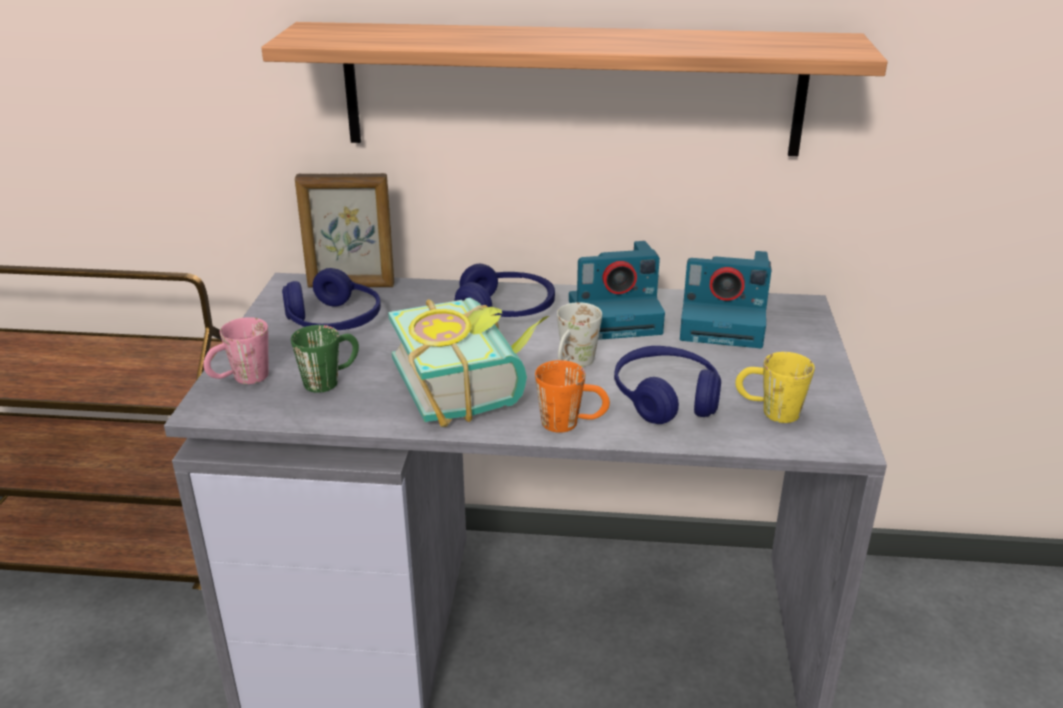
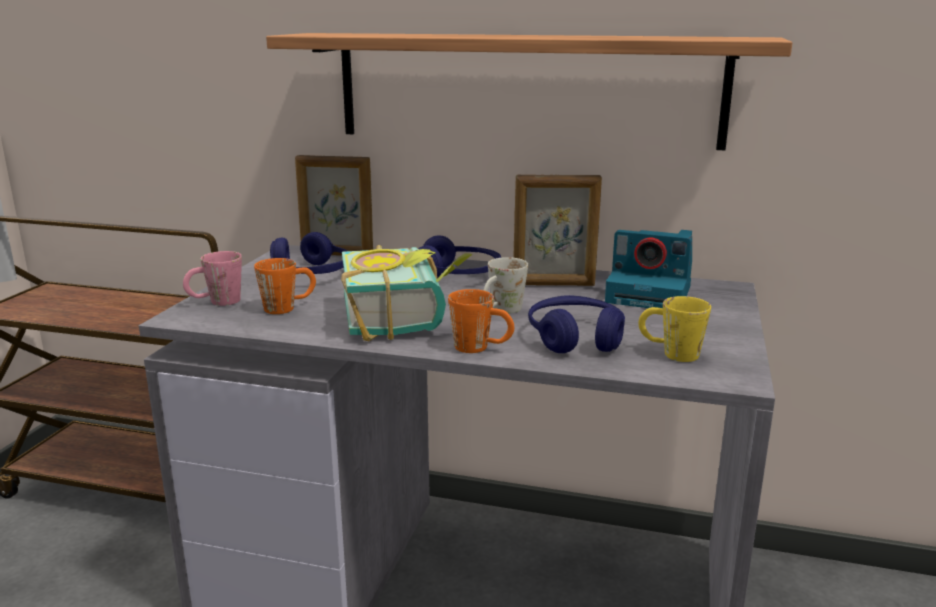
camera: 10 degrees right, 10 degrees down
(330, 379) = (288, 307): green mug -> orange mug
(616, 316) = (554, 284): camera -> picture frame

